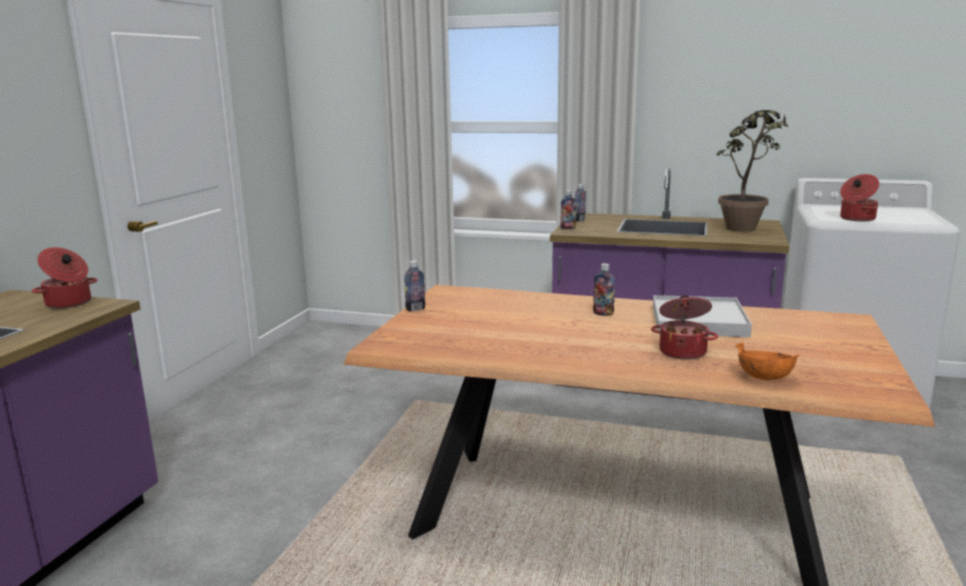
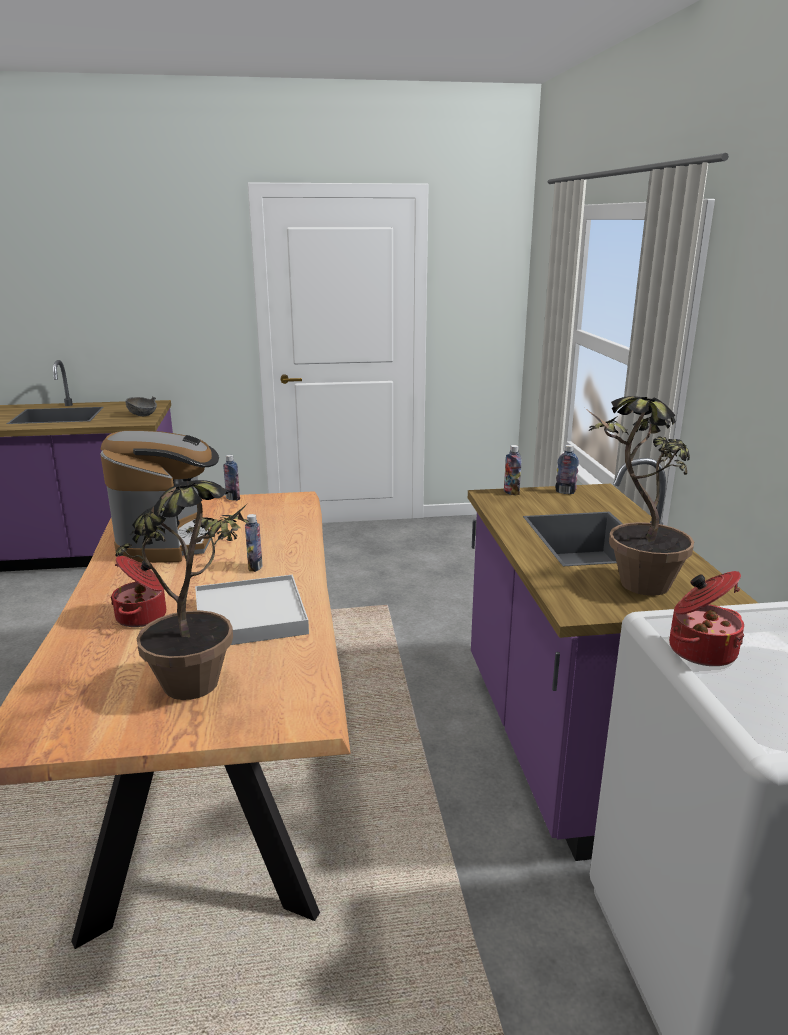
camera: 65 degrees right, 5 degrees up
(69, 303) = (142, 415): cooking pot -> grey bowl
(511, 337) = (169, 541): none -> coffee machine
(764, 378) = (67, 664): orange bowl -> none
(817, 340) = (202, 693): none -> potted plant

